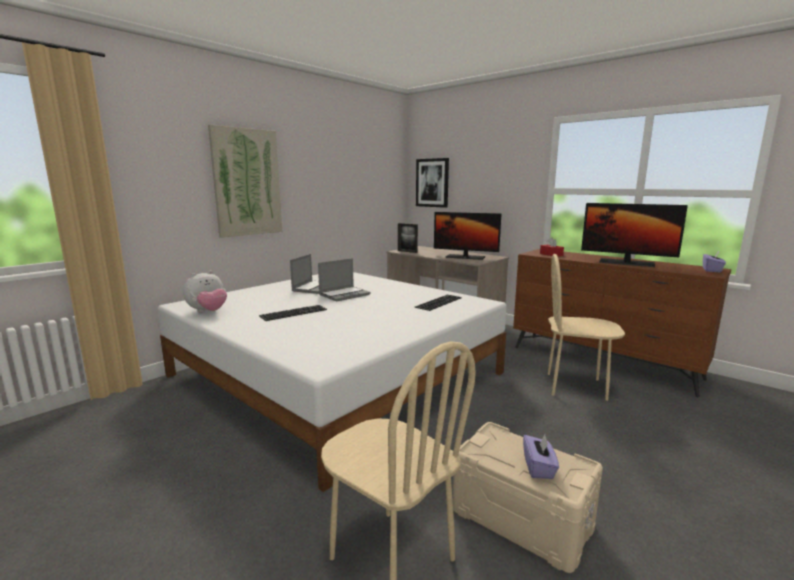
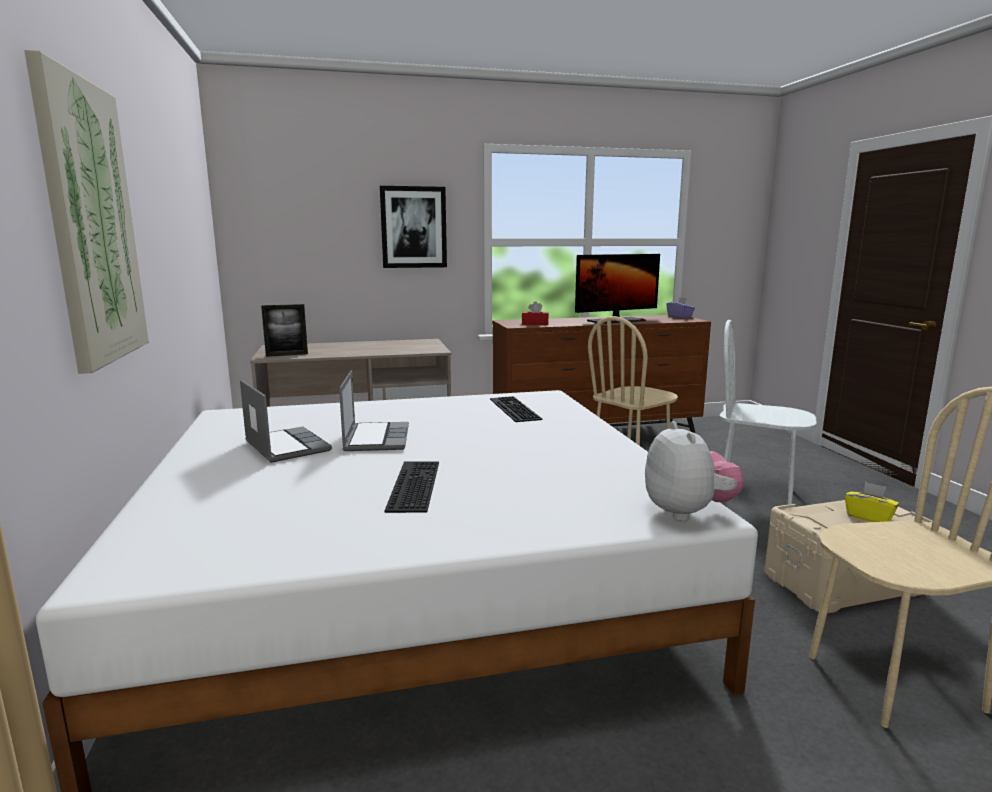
camera: 55 degrees left, 0 degrees up
(208, 312) = (259, 553): plush toy -> plush toy (688, 512)
(432, 183) = (279, 231): picture -> picture (413, 227)
(465, 257) = (396, 347): monitor -> none
(539, 467) = (869, 517): purple tissue box -> yellow tissue box
(633, 447) = (755, 494): none -> white chair

